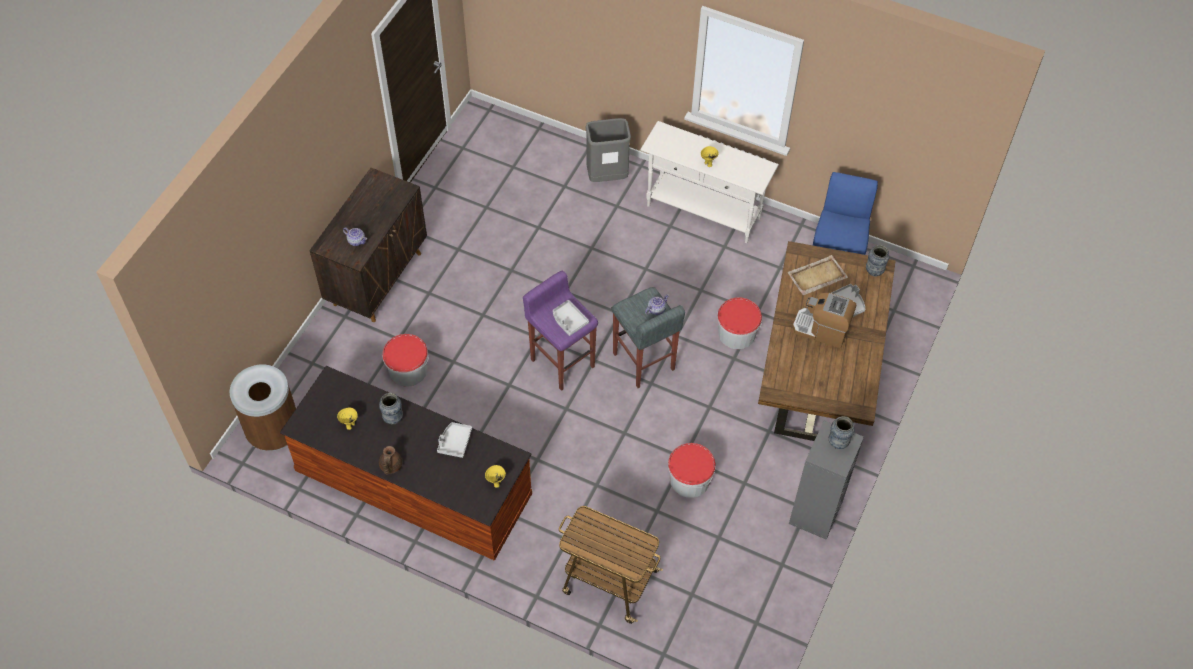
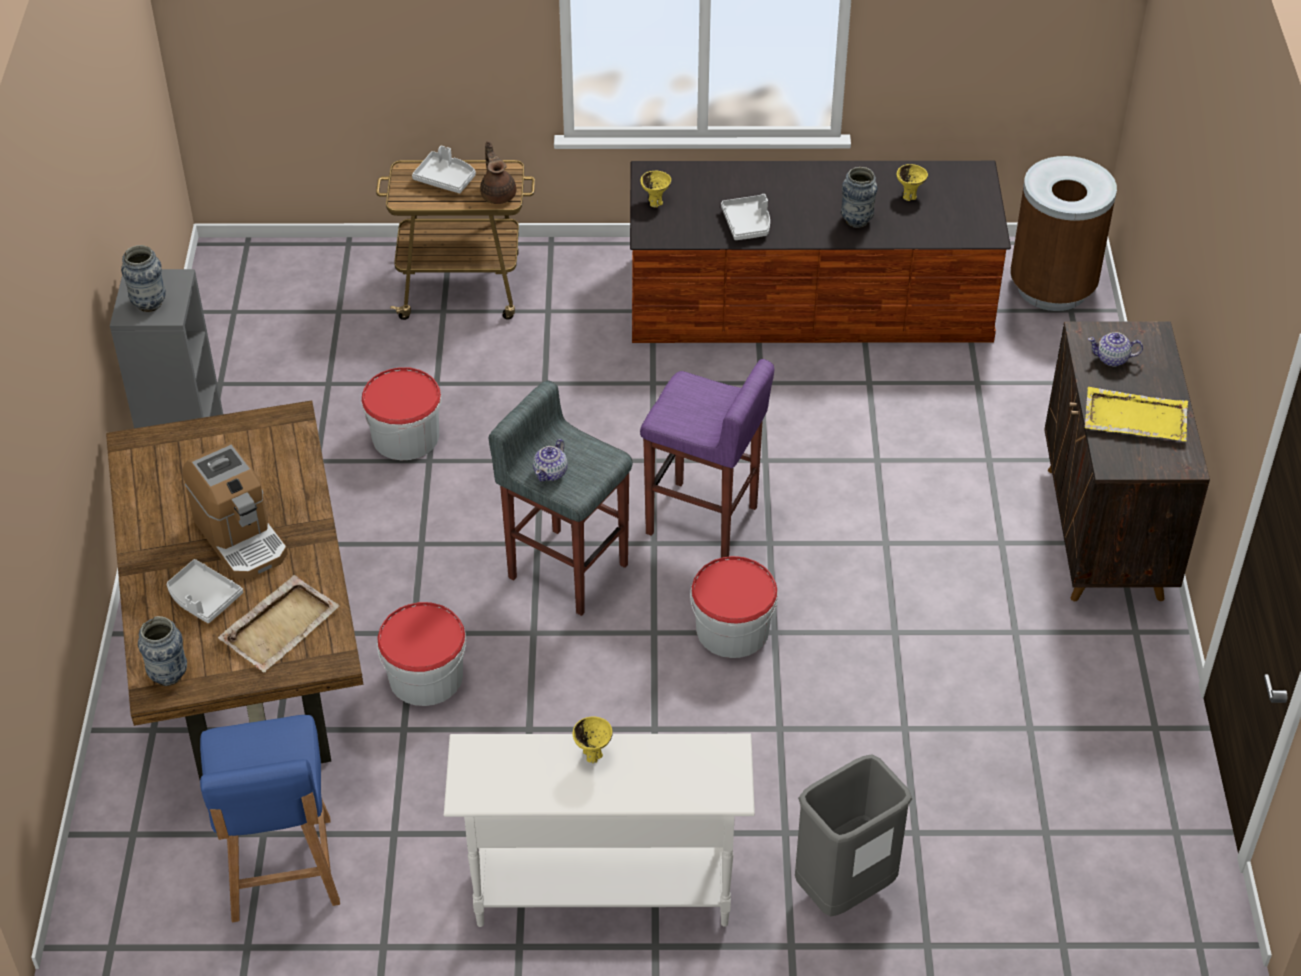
camera: 155 degrees right, 10 degrees down
(375, 207) = (1134, 417): none -> yellow tray
(390, 466) = (813, 173): brown teapot -> brown teapot (498, 194)
(408, 370) = (935, 424): bucket -> bucket (732, 629)
(569, 321) = (686, 407): grey tray -> grey tray (445, 179)
(821, 329) = (241, 538): coffee machine -> coffee machine turned 60 degrees clockwise

